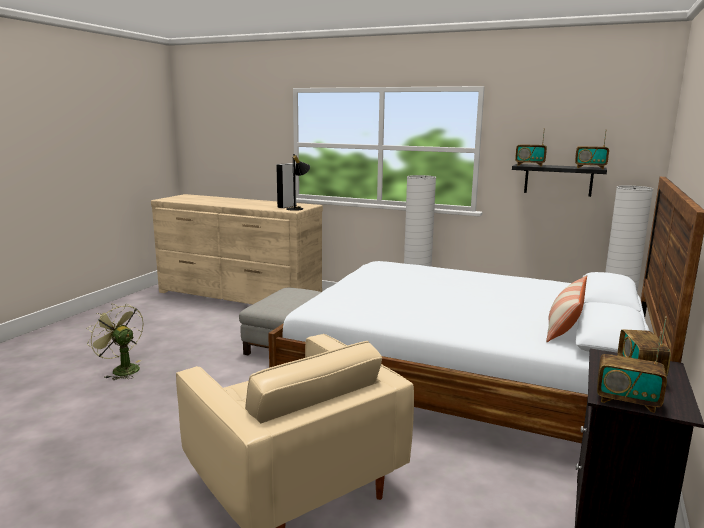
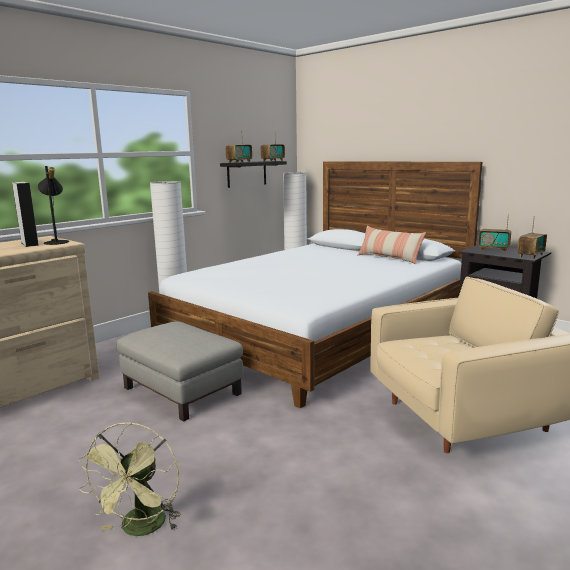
camera: 70 degrees left, 0 degrees up
(121, 369) = (141, 529): green fan -> green fan turned 45 degrees counterclockwise

